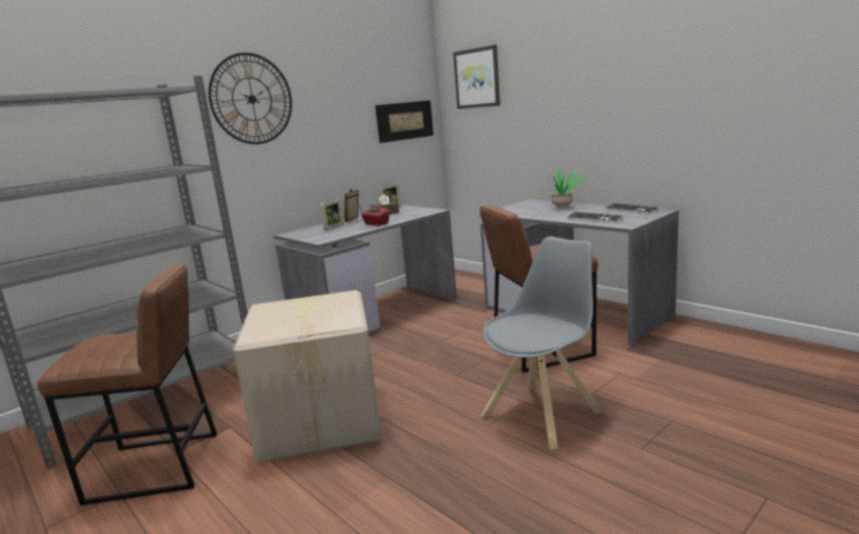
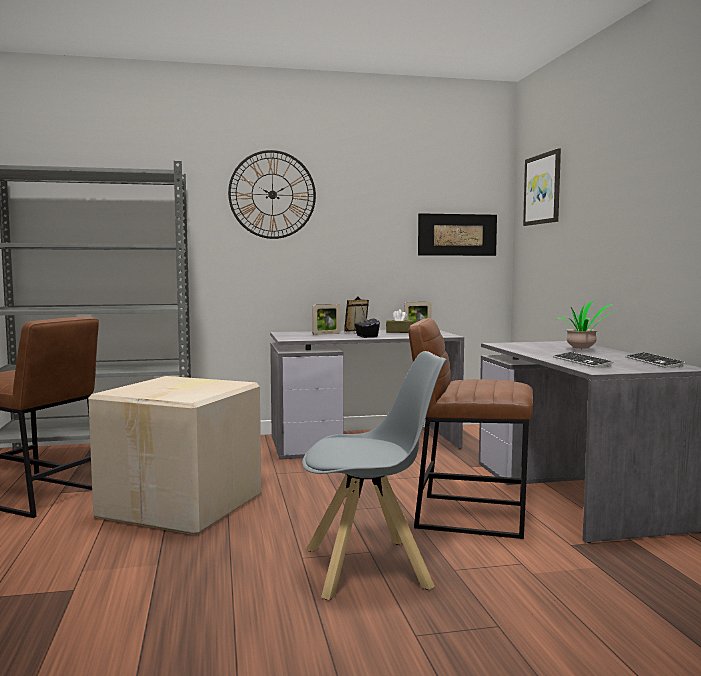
camera: 30 degrees right, 10 degrees down
(376, 224) = (366, 336): red tissue box -> black tissue box

